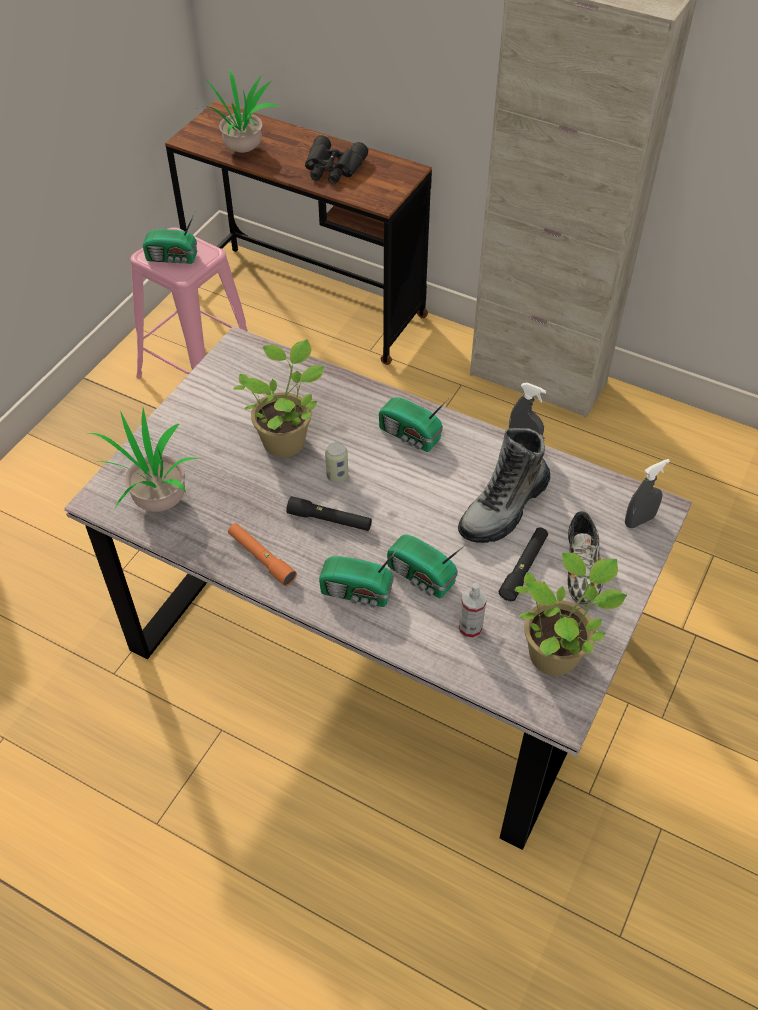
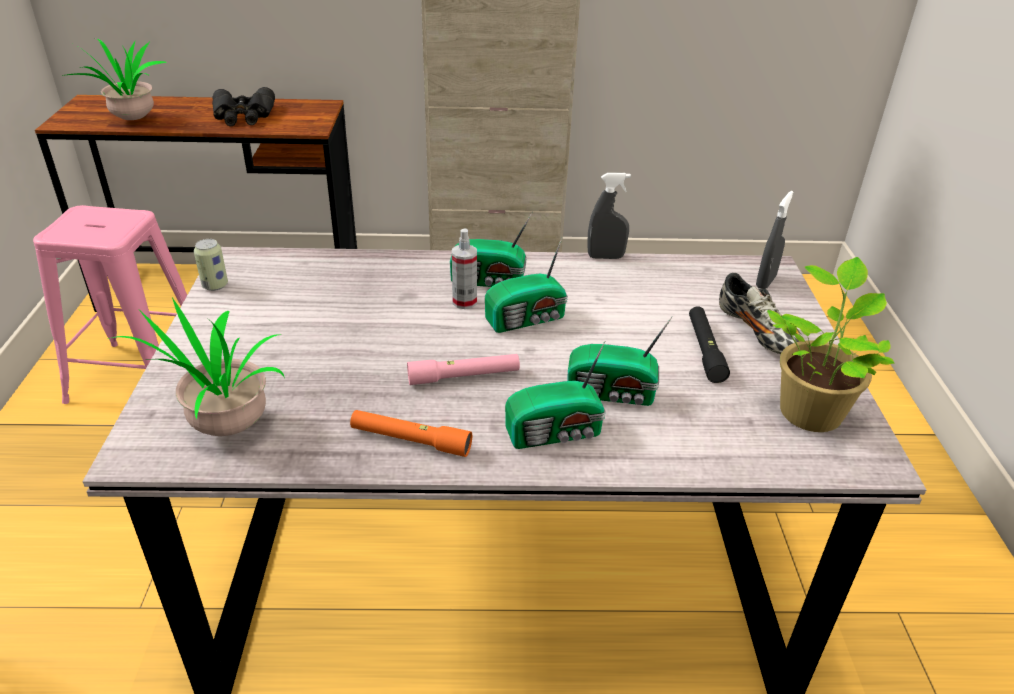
camera: 30 degrees left, 15 degrees down
(173, 258) = (90, 228): radio -> radio (528, 319)
(286, 440) = (352, 322): potted plant -> none
(329, 520) = (464, 376): black flashlight -> pink flashlight
(337, 476) = (439, 335): can -> can (215, 285)
(470, 628) = (707, 421): spray bottle -> spray bottle (464, 302)
(504, 508) = (637, 309): boot -> none

